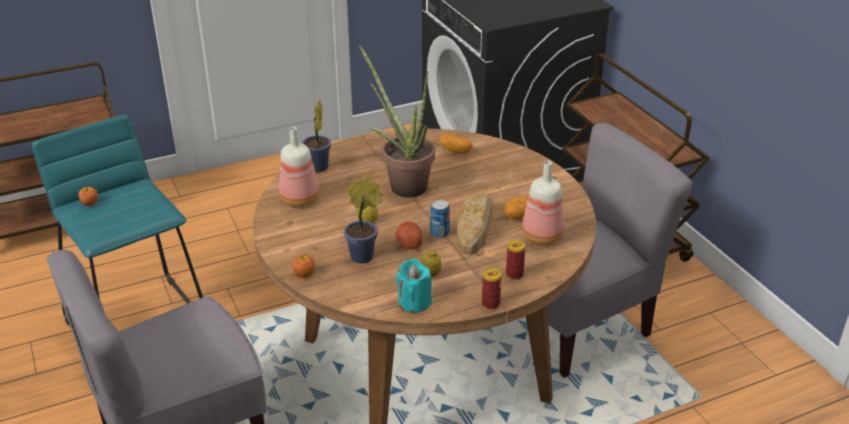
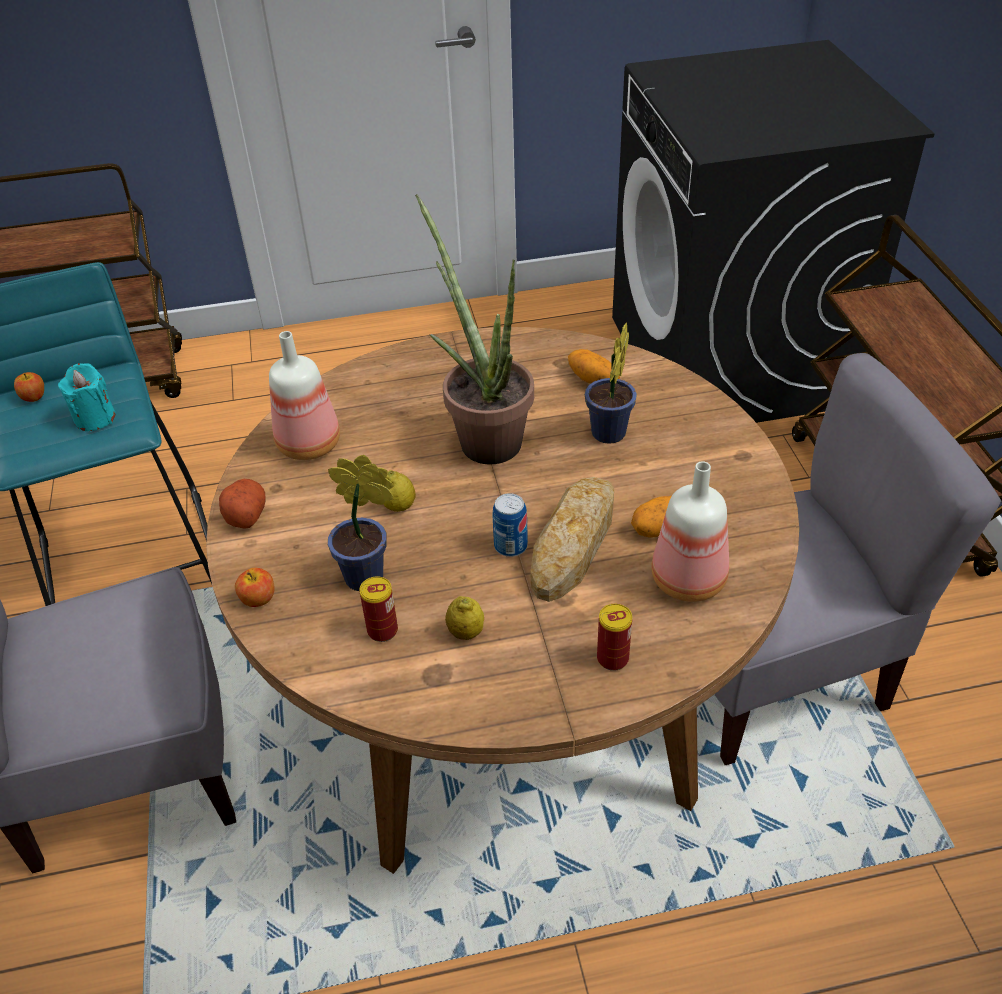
camera: 15 degrees right, 10 degrees up
(317, 169) = (359, 388): potted plant -> potted plant (607, 436)
(409, 243) = (452, 559): potato -> potato (245, 514)
(414, 302) = (416, 691): turquoise candle -> turquoise candle (95, 418)
(490, 304) = (549, 719): can -> can (382, 630)

